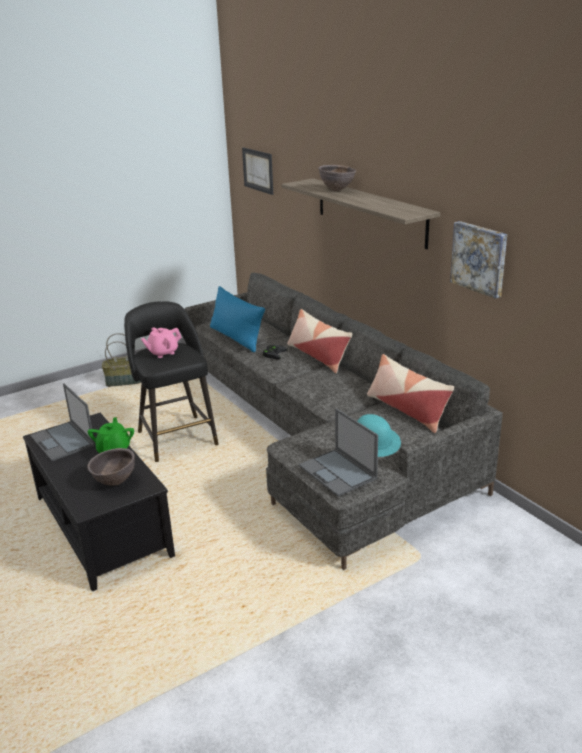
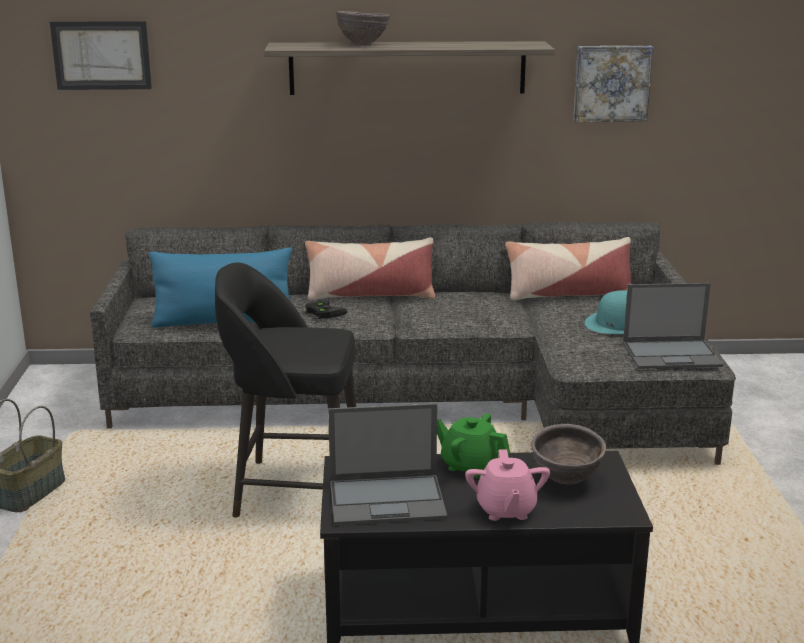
camera: 60 degrees left, 5 degrees down
(163, 353) = (285, 342): pink teapot -> pink teapot (506, 510)

